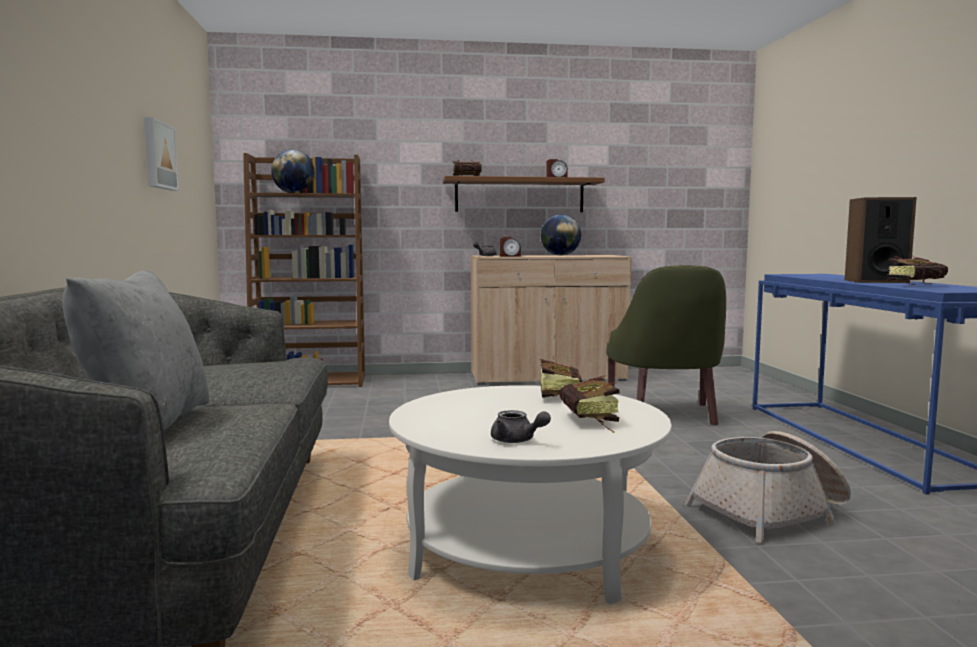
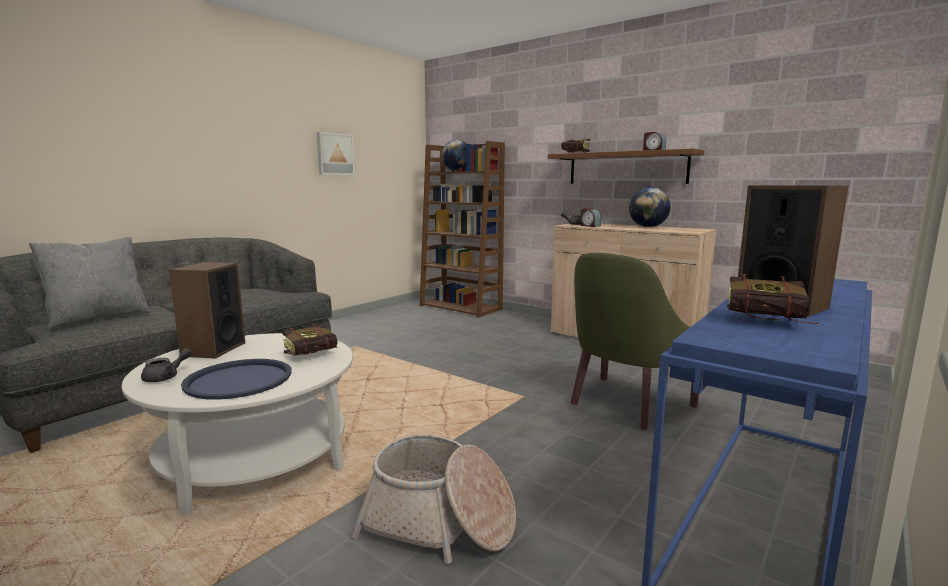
camera: 45 degrees right, 5 degrees up
(440, 417) = (213, 349): none -> speaker
(517, 441) = (166, 377): grey teapot -> grey teapot turned 135 degrees counterclockwise
(591, 422) = (239, 380): book -> blue tray

